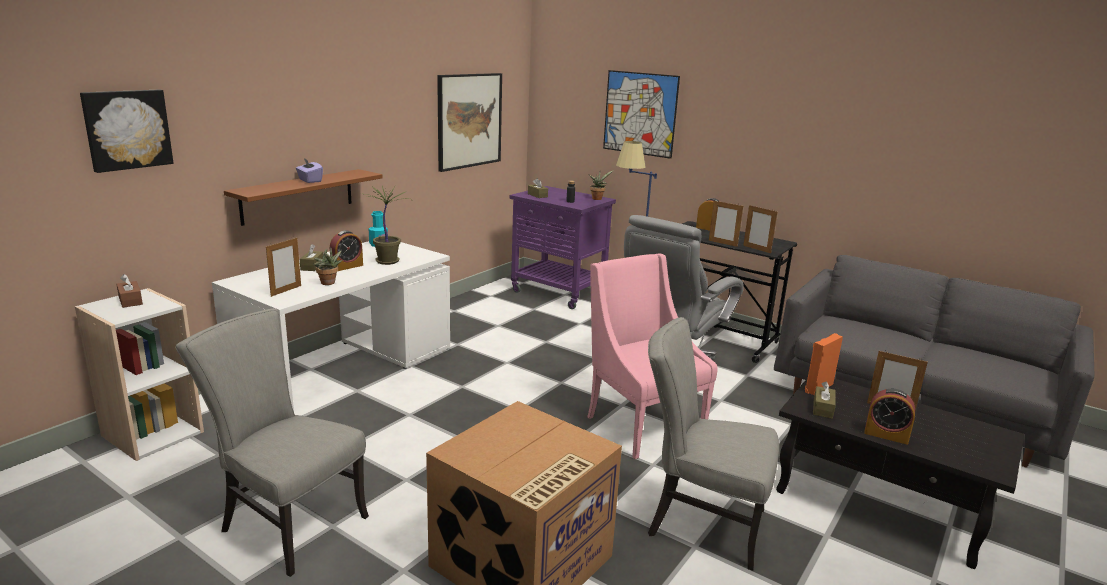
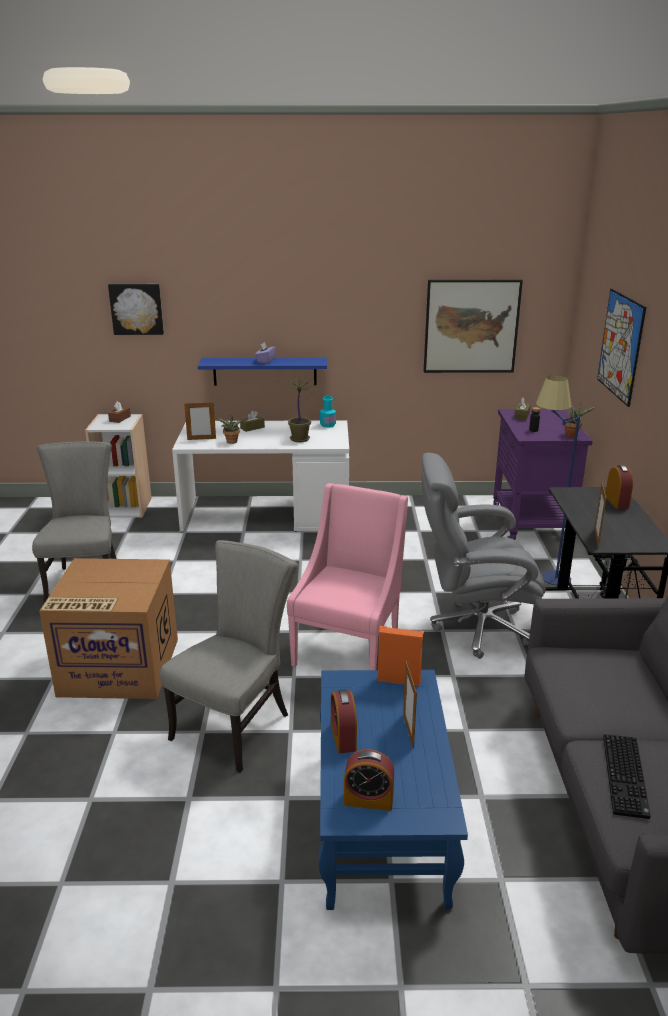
camera: 55 degrees right, 5 degrees up
(298, 196) = (264, 371): brown shelf -> blue shelf
(347, 266) = (269, 434): alarm clock -> alarm clock (368, 800)
(698, 521) = (236, 723): grey chair -> grey chair turned 45 degrees clockwise
(723, 243) = (577, 519): picture frame -> none
(823, 408) = (355, 691): brown tissue box -> none
(882, 502) = (382, 822): black coffee table -> blue coffee table
(971, 368) = (627, 777): none -> keyboard

